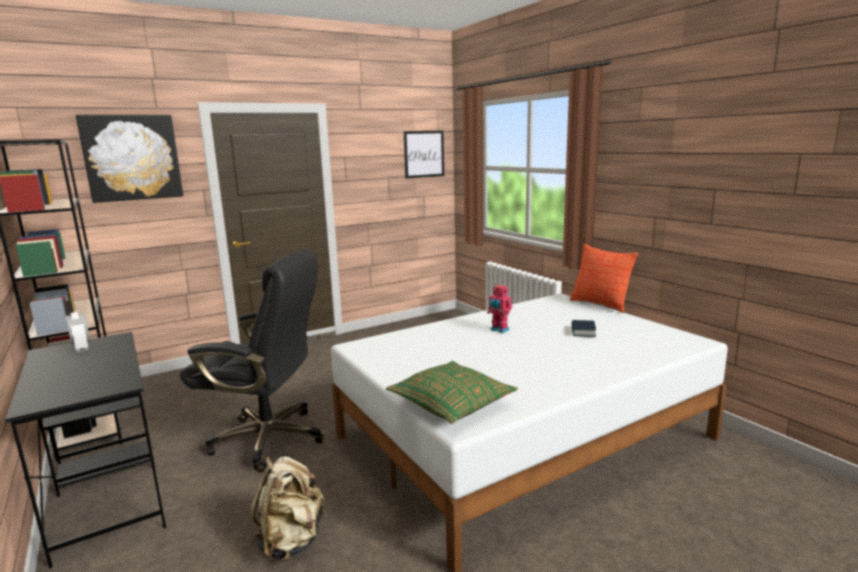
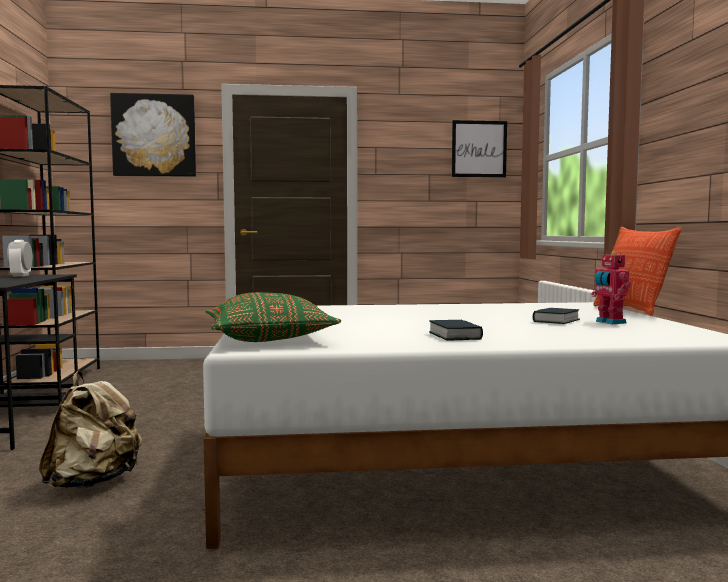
camera: 25 degrees right, 10 degrees down
(266, 439) = (175, 412): black office chair -> none
(499, 330) = (446, 312): toy robot -> toy robot (609, 322)
(561, 371) = (455, 336): none -> book

